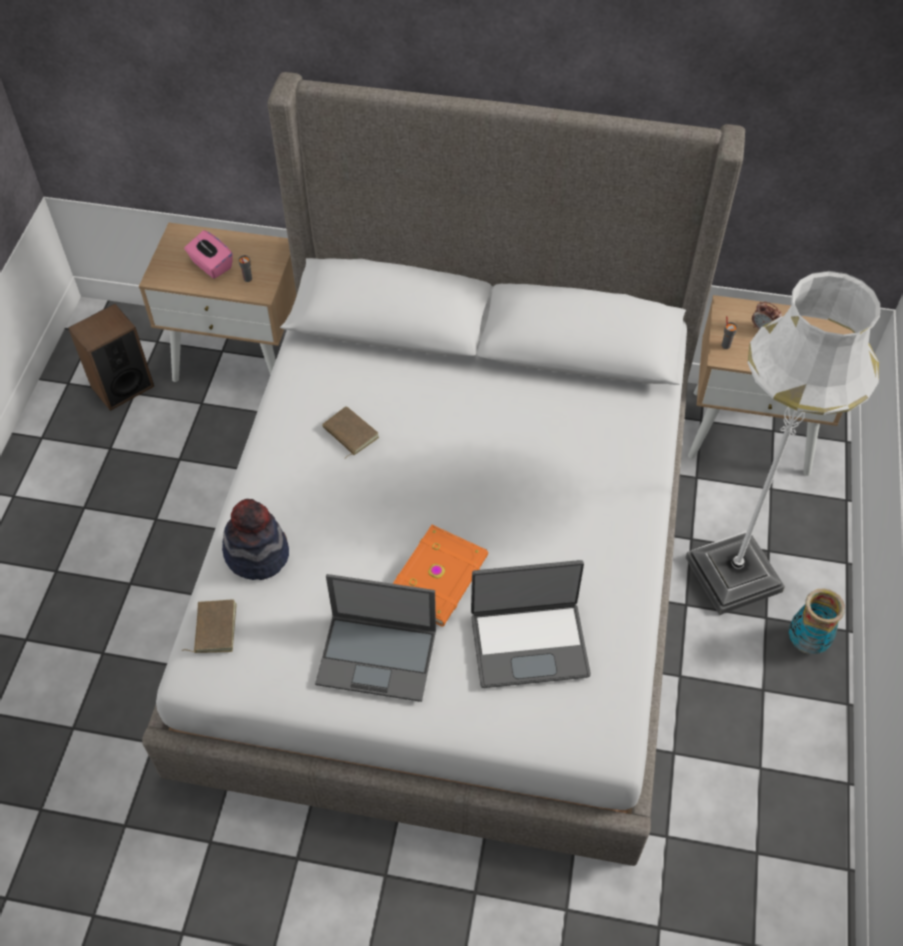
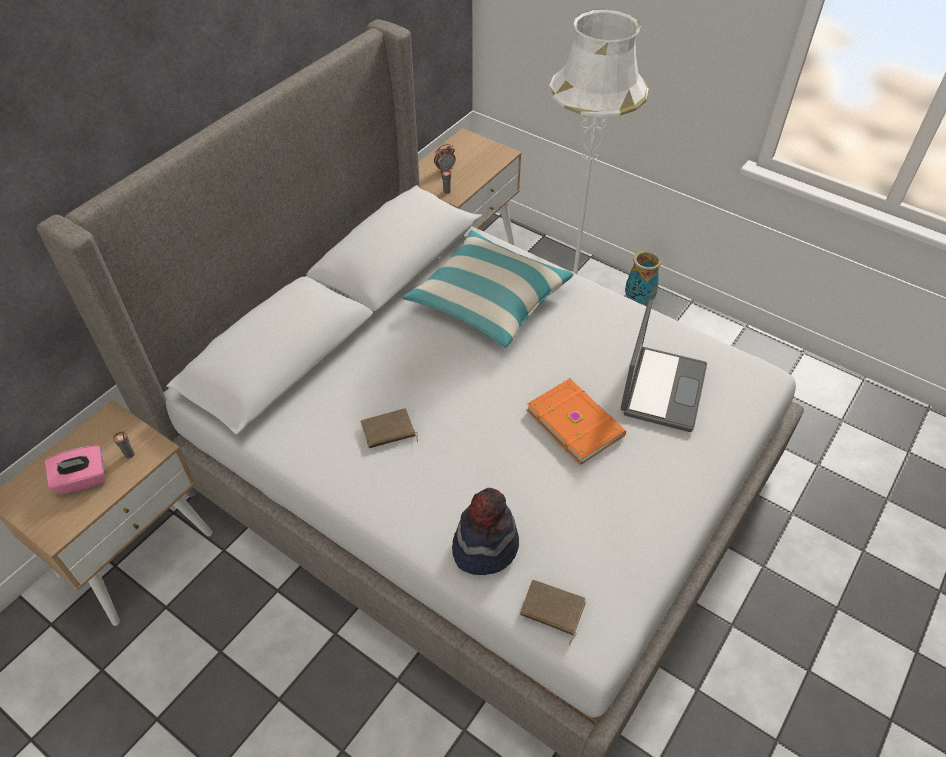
camera: 65 degrees left, 5 degrees down
(122, 386) = (82, 680): speaker -> none
(378, 657) = (637, 489): laptop -> none
(567, 445) = (489, 300): none -> pillow

